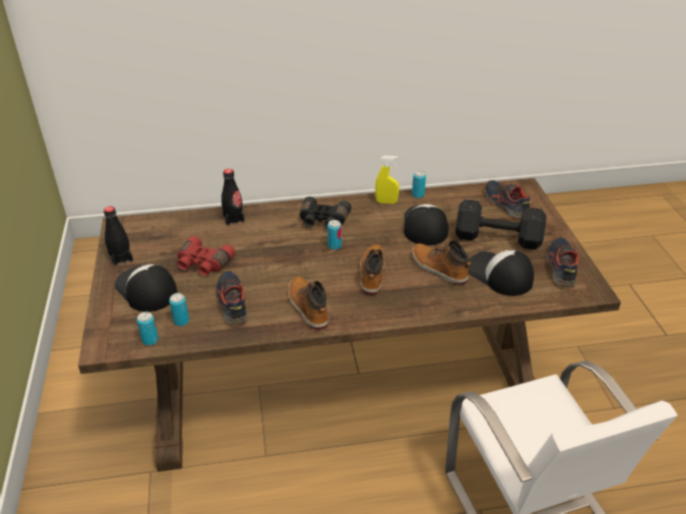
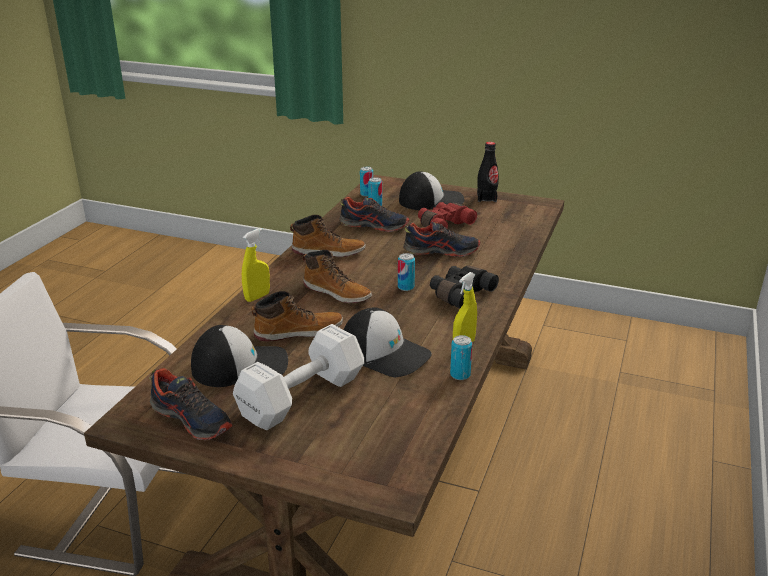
camera: 120 degrees right, 10 degrees down
(233, 218) = (509, 250): black bottle -> none
(415, 310) = (257, 297): none -> yellow spray bottle
(495, 237) = (305, 396): black dumbbell -> white dumbbell
(505, 204) = (366, 443): shoe -> shoe (441, 251)

